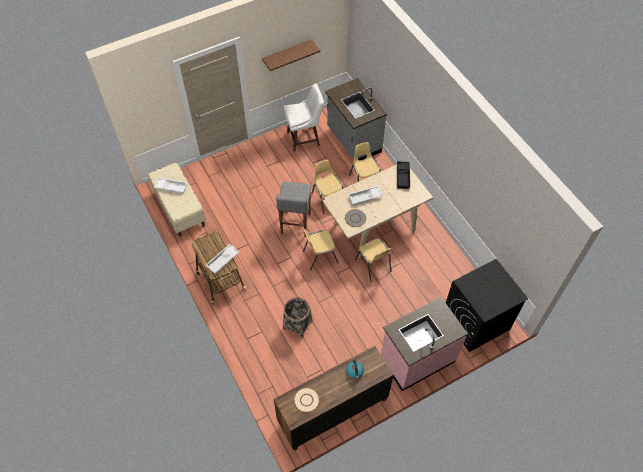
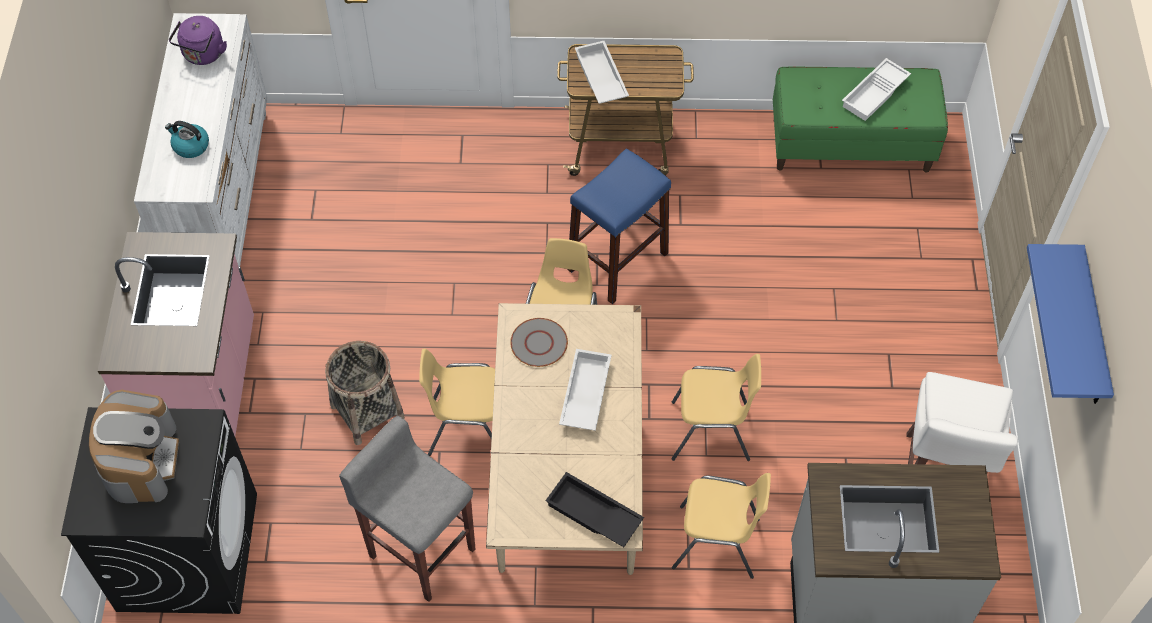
camera: 120 degrees right, 0 degrees up
(179, 208) = (850, 144): beige bench -> green bench
(276, 255) = (618, 261): none -> blue stool
(287, 54) = (1091, 331): brown shelf -> blue shelf
(295, 224) = (679, 332): grey stool -> grey stool (421, 550)
(297, 324) = (432, 224): basket -> basket (367, 411)
(306, 400) = (203, 55): beige plate -> purple kettle
(332, 411) = (222, 197): brown dresser -> white dresser
(487, 292) = (141, 460): none -> coffee machine

